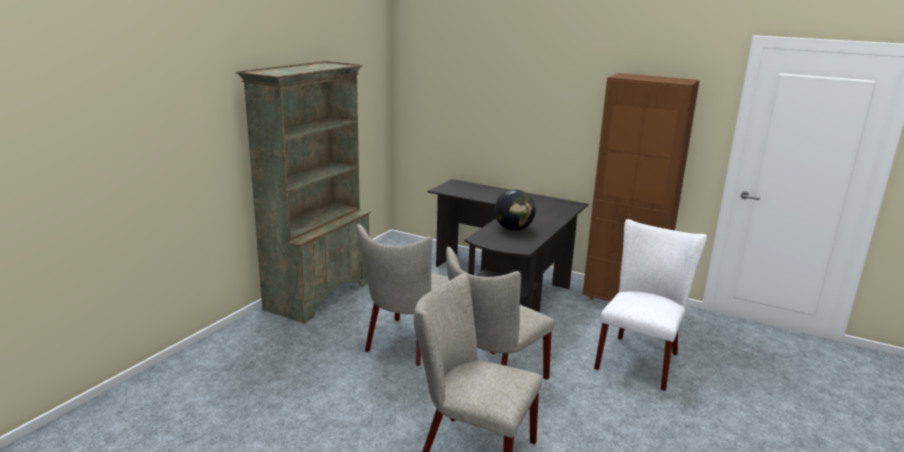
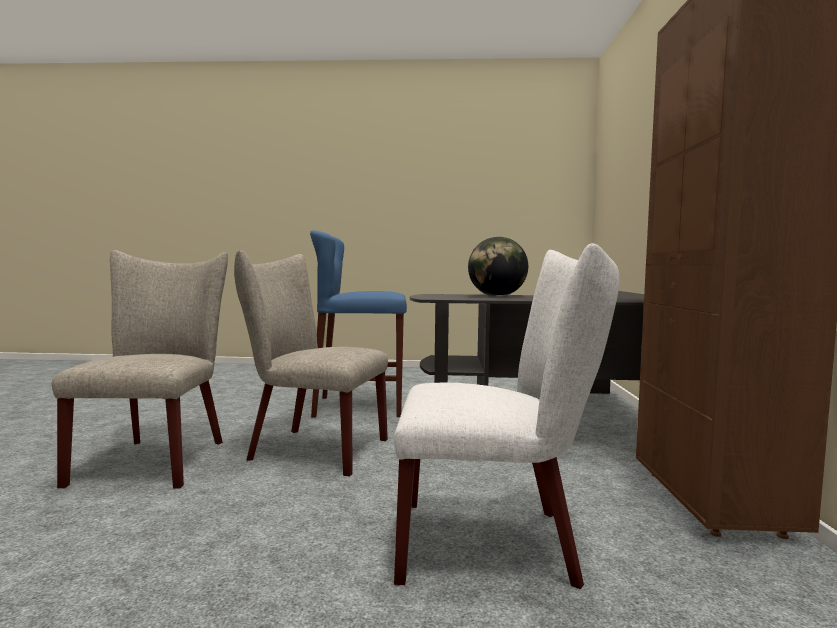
camera: 65 degrees right, 15 degrees down
(318, 294) = (414, 373): green bookcase -> none
(405, 344) = (359, 406): beige chair -> blue stool

